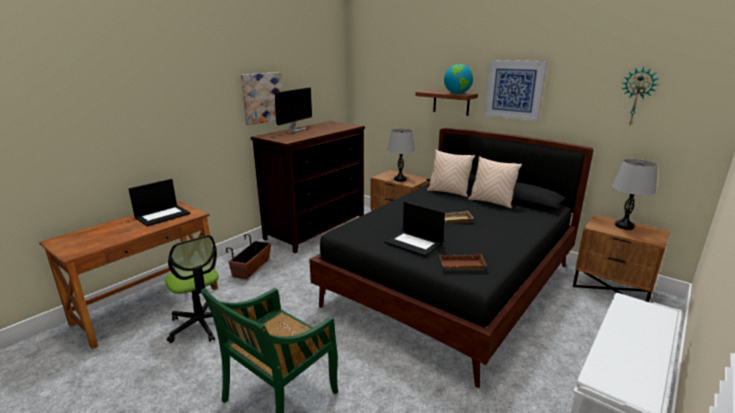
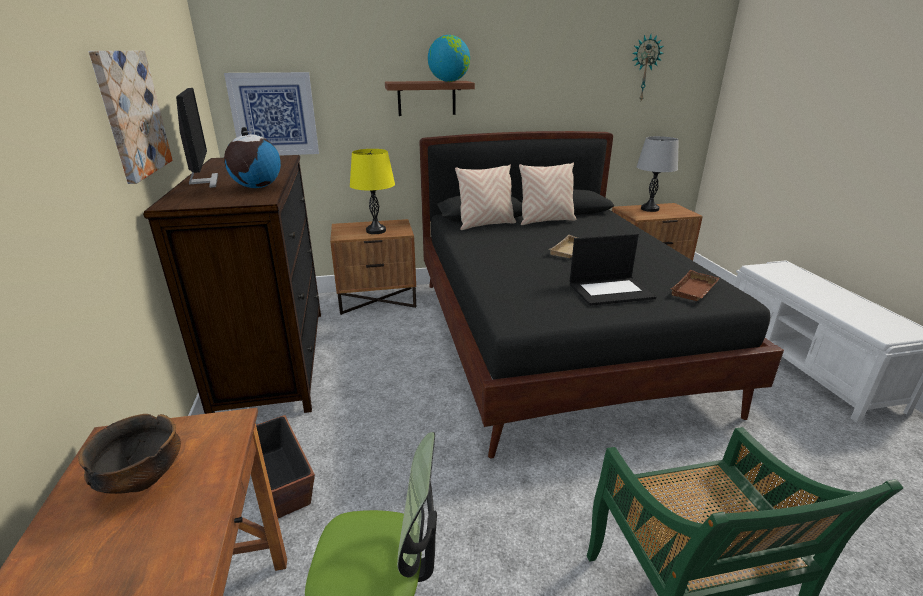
camera: 50 degrees left, 5 degrees up
(163, 215) = (142, 479): laptop -> bowl
(301, 136) = (257, 187): none -> globe
(400, 179) = (376, 231): grey table lamp -> yellow table lamp
(514, 89) = (515, 70): picture -> picture (274, 115)

